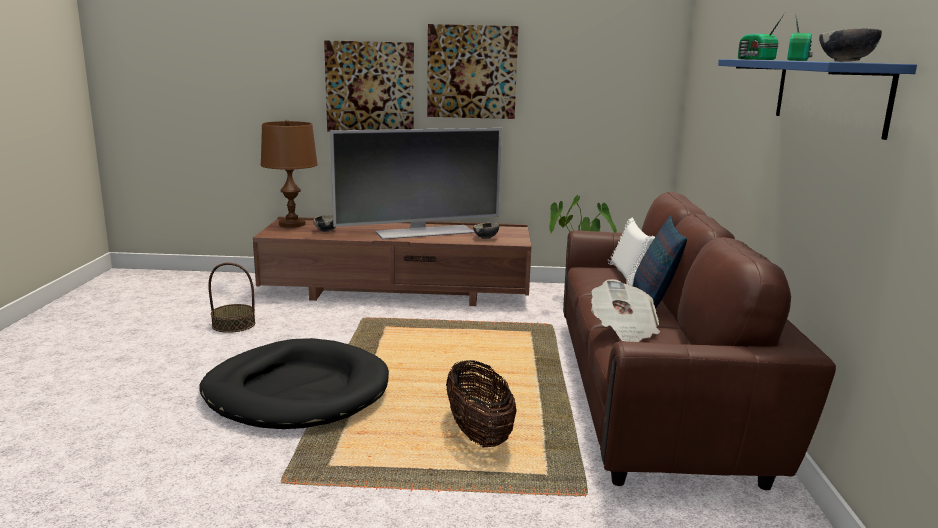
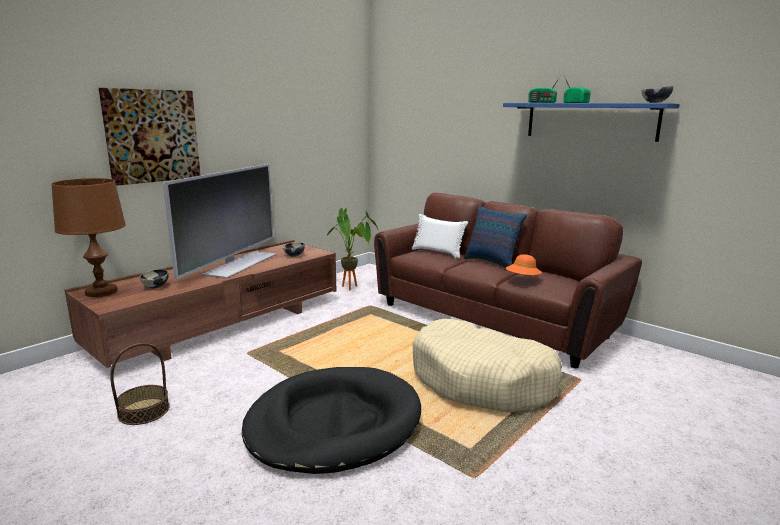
camera: 50 degrees left, 0 degrees up
(472, 72) = (240, 117): picture -> none
(478, 433) = (482, 381): basket -> beige dog bed
(623, 329) = (522, 279): newspaper -> orange hat

